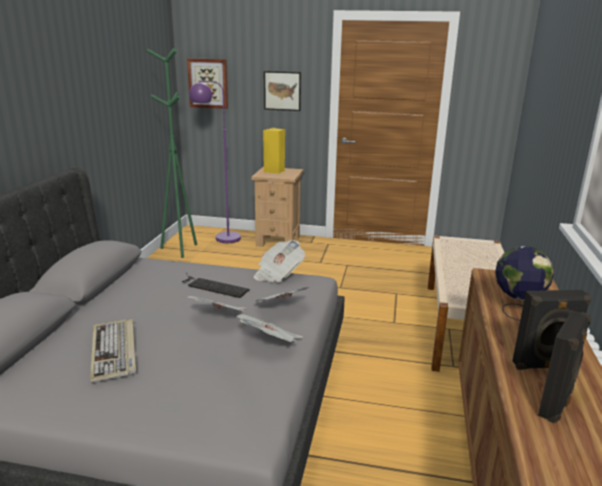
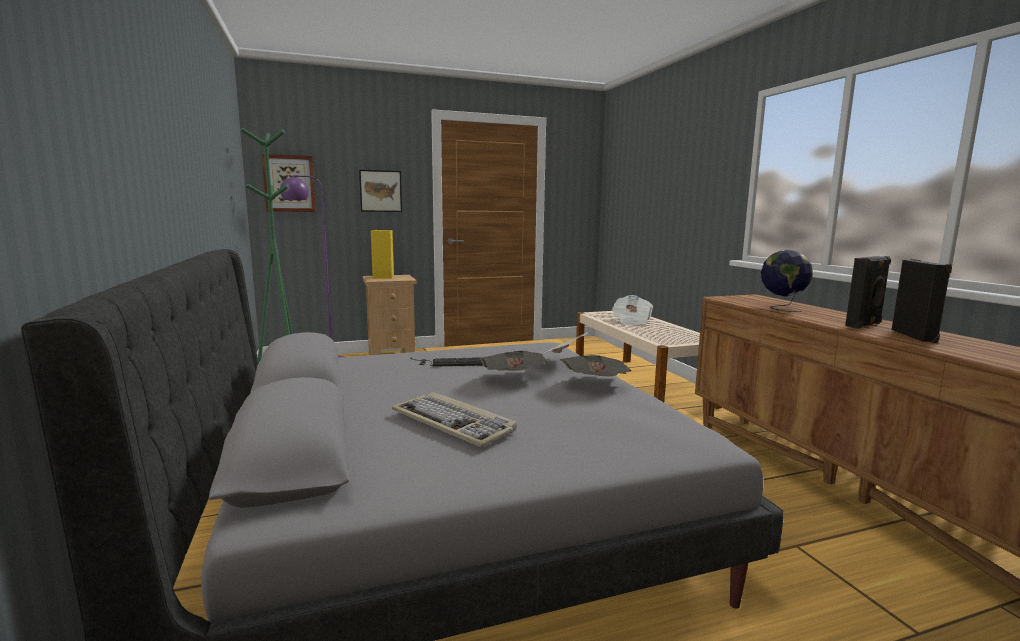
camera: 30 degrees left, 10 degrees down
(278, 274) = (506, 346): newspaper -> newspaper (631, 321)

